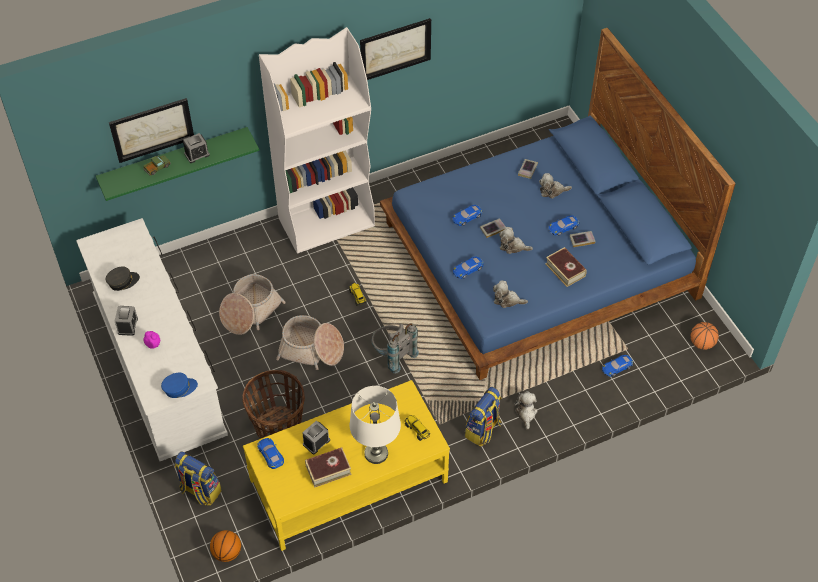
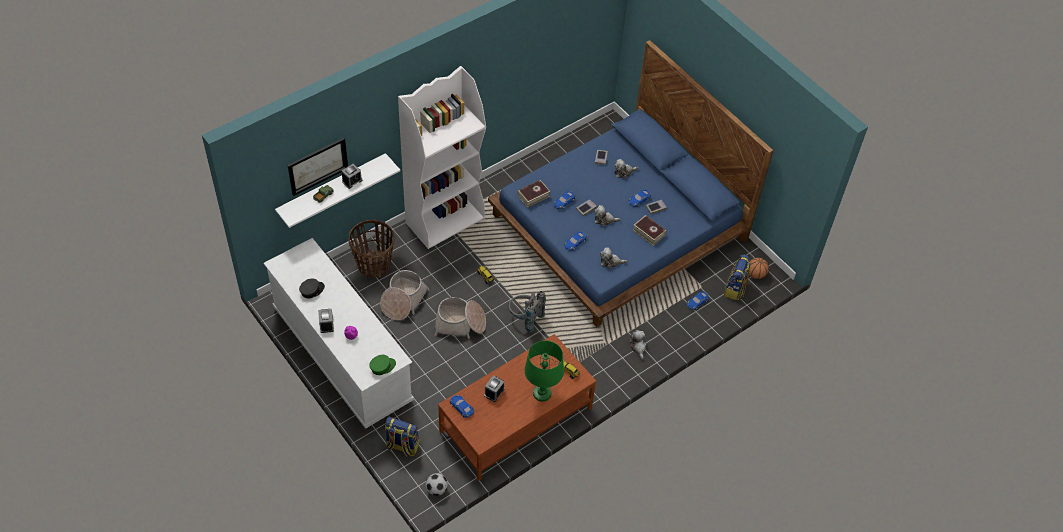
camera: 15 degrees left, 0 degrees up
(174, 160) = (332, 187): green shelf -> white shelf
(179, 388) = (382, 367): blue cap -> green cap
(227, 553) = (436, 489): basketball -> football
(278, 427) = (450, 388): basket -> basket (374, 264)
(328, 470) = (509, 411): book -> book (533, 196)
(348, 481) = (515, 420): yellow coffee table -> brown coffee table
(376, 453) = (542, 393): white table lamp -> green table lamp
(395, 49) = (493, 77): picture -> none
(483, 430) = (608, 365): backpack -> backpack (735, 289)

